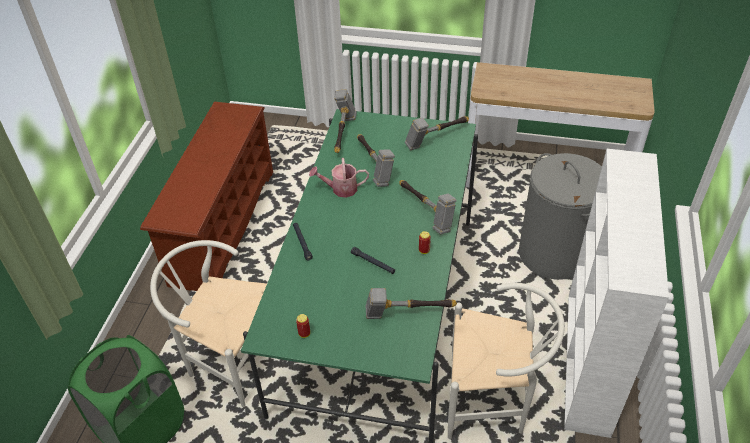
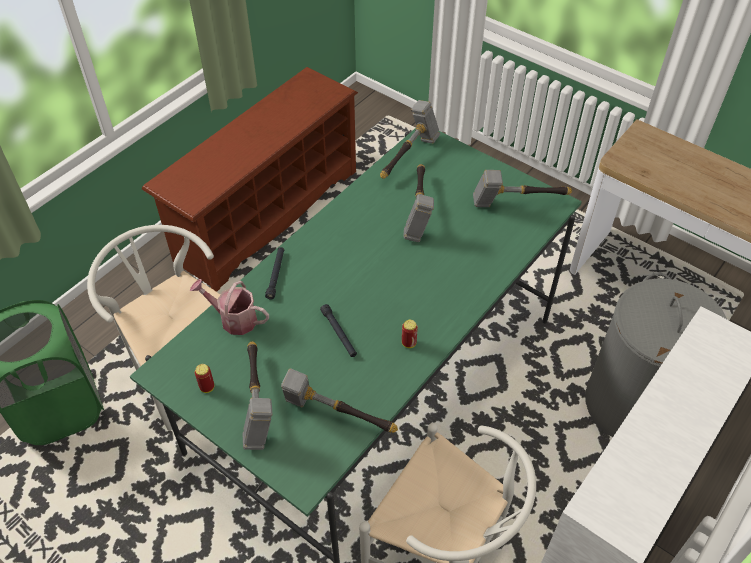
camera: 25 degrees right, 5 degrees up
(340, 189) = (361, 225): watering can -> watering can (234, 319)
(426, 212) = (443, 294): hammer -> hammer (257, 403)

